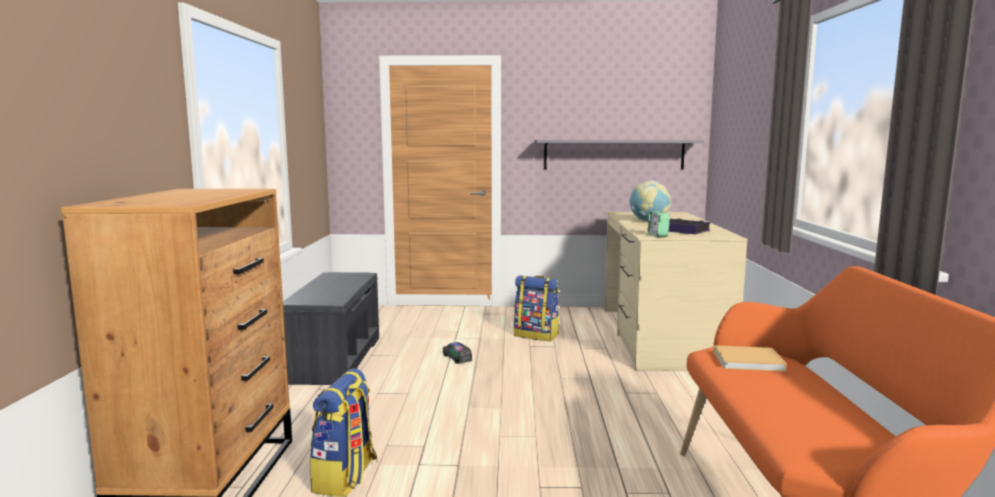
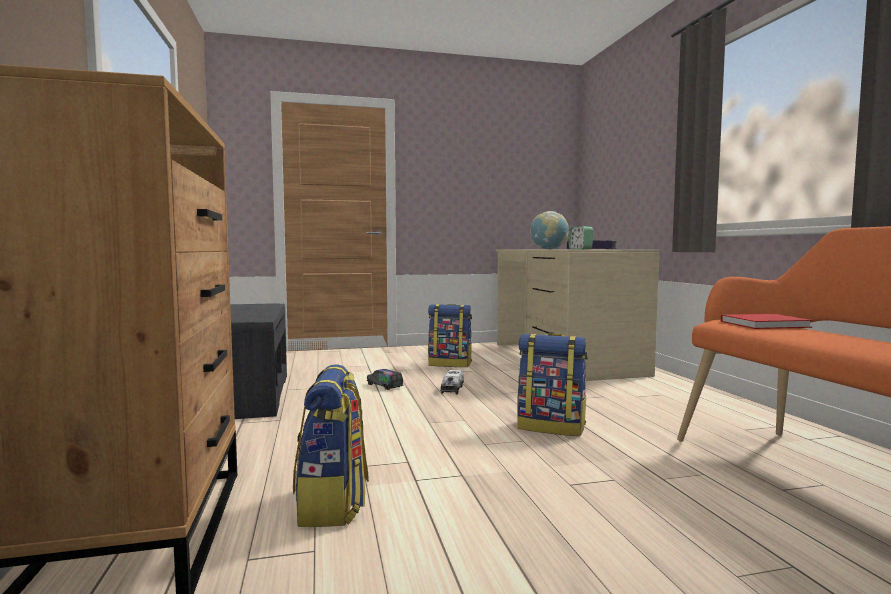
camera: 15 degrees left, 5 degrees down
(516, 369) = (452, 389): none -> toy truck
(574, 424) = (552, 427): none -> backpack
(613, 154) = (499, 197): grey shelf -> none
(750, 361) = (766, 324): beige book -> red book

